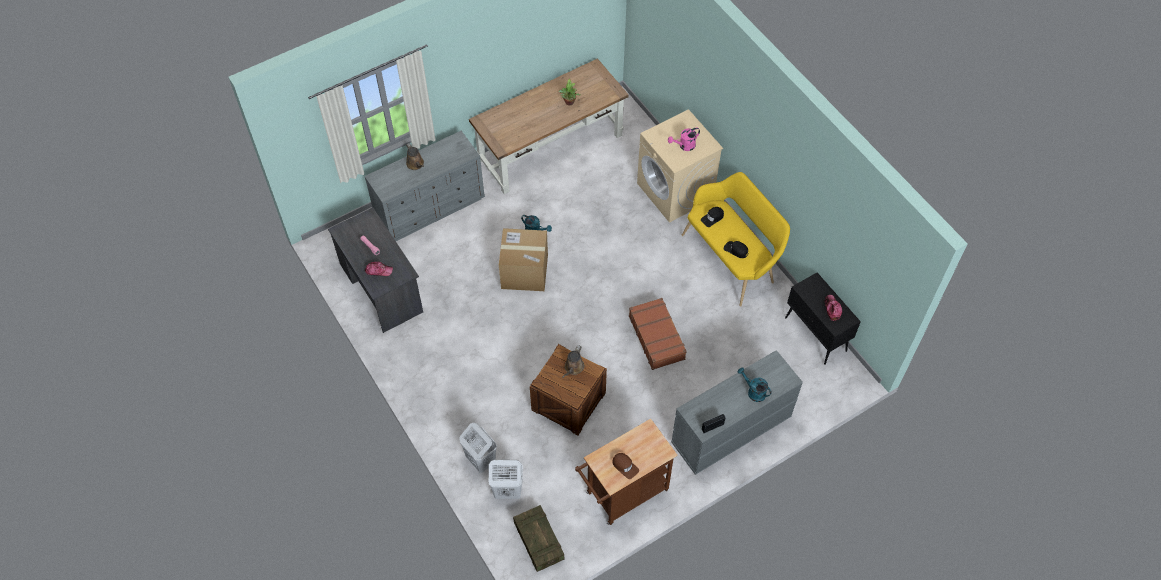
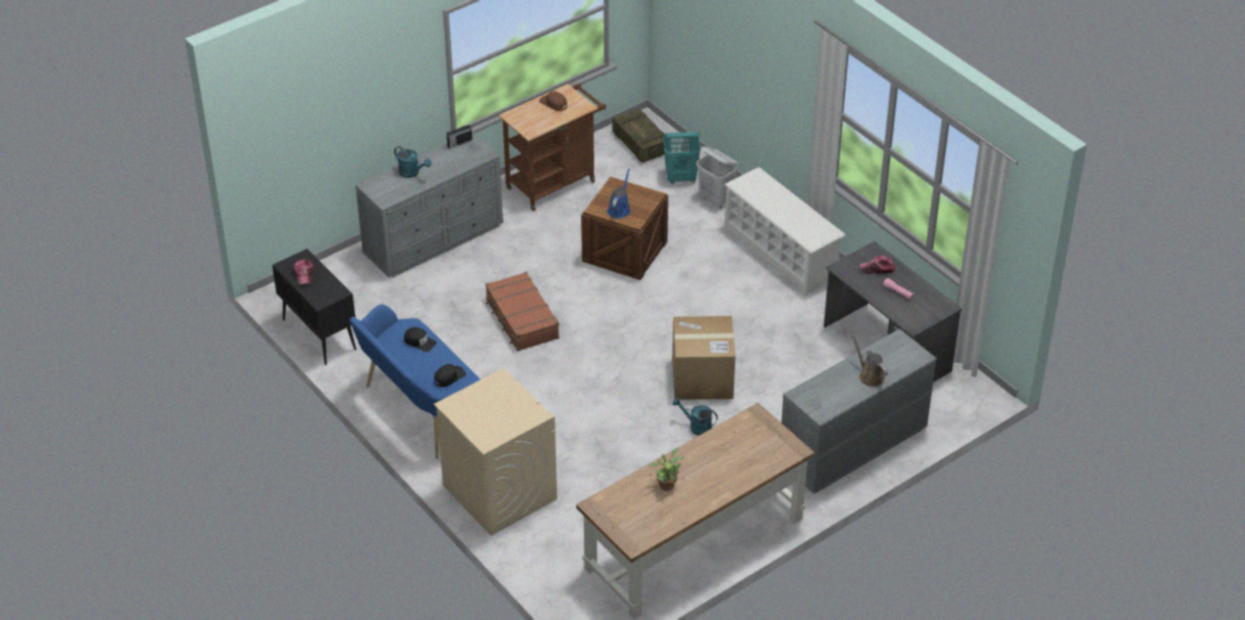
camera: 175 degrees right, 15 degrees down
(438, 390) = (781, 254): none -> white shoe rack
(507, 491) = (681, 178): white laundry basket -> turquoise laundry basket
(573, 368) = (619, 209): brown watering can -> blue watering can
(684, 146) = (489, 402): pink watering can -> none
(732, 258) = (420, 411): yellow bench -> blue bench

